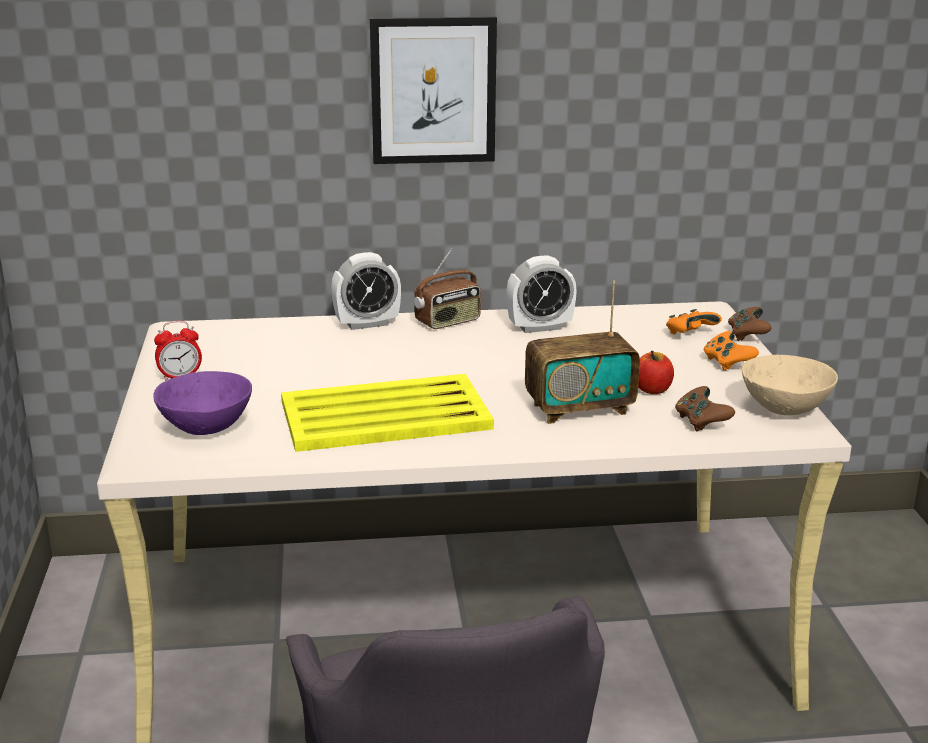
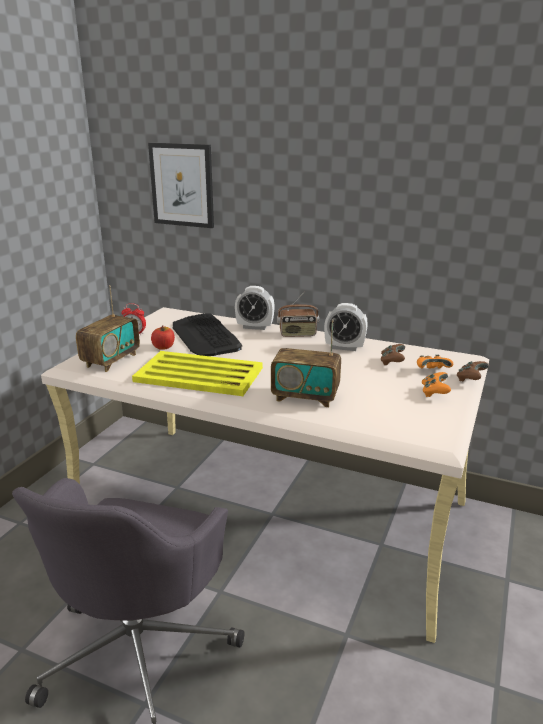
camera: 30 degrees right, 0 degrees up
(206, 428) = (111, 360): purple bowl -> radio
(308, 355) = (205, 336): none -> keyboard
(433, 90) = (307, 196): picture -> picture (182, 185)
(652, 390) = (364, 397): apple -> apple (163, 347)
(701, 422) = (369, 424): brown game controller -> brown game controller (392, 362)
(784, 409) = (435, 431): beige bowl -> none

